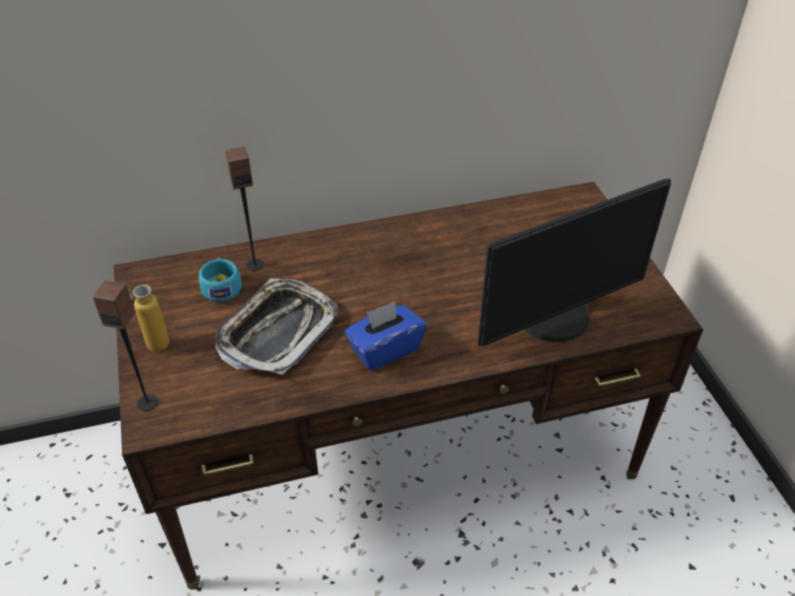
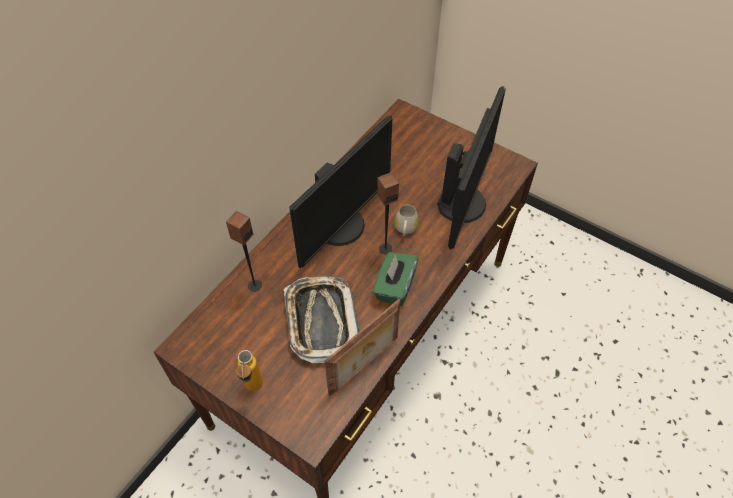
camera: 40 degrees left, 10 degrees up
(148, 402) = (292, 424): speaker -> speaker (385, 248)
(222, 286) = (250, 315): turquoise cup -> none
(270, 400) = (365, 366): none -> picture frame
(385, 349) = (394, 287): blue tissue box -> green tissue box
(394, 263) = (341, 226): none -> monitor
(459, 304) = (405, 229): none -> white mug

